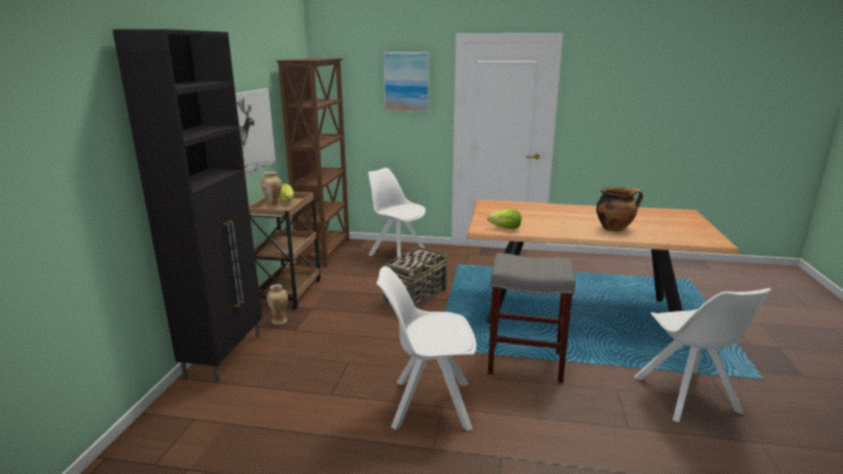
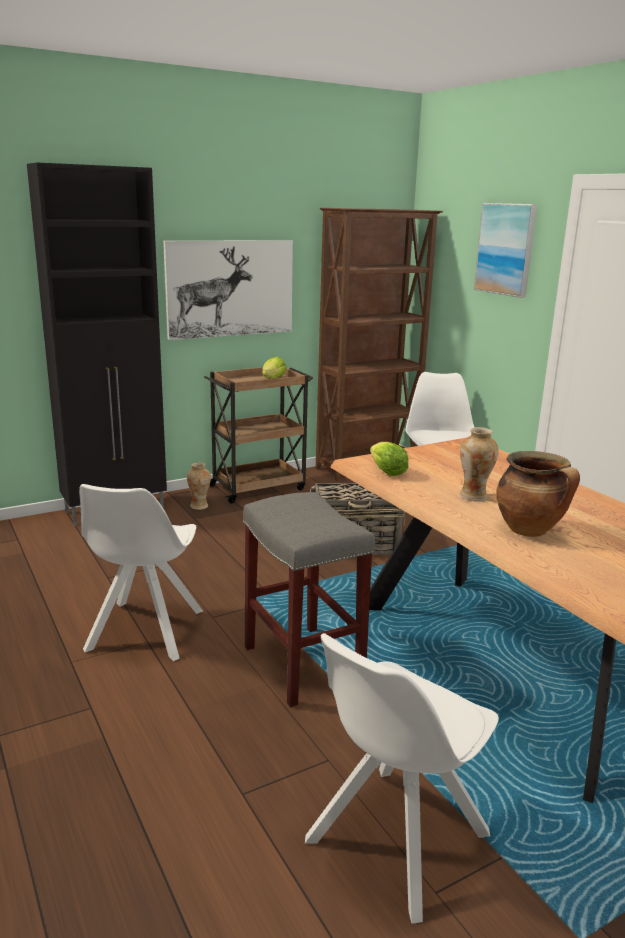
camera: 50 degrees right, 0 degrees up
(273, 209) = (243, 381): vase -> vase (473, 496)
(428, 404) = (144, 632): white chair -> white chair turned 135 degrees counterclockwise

